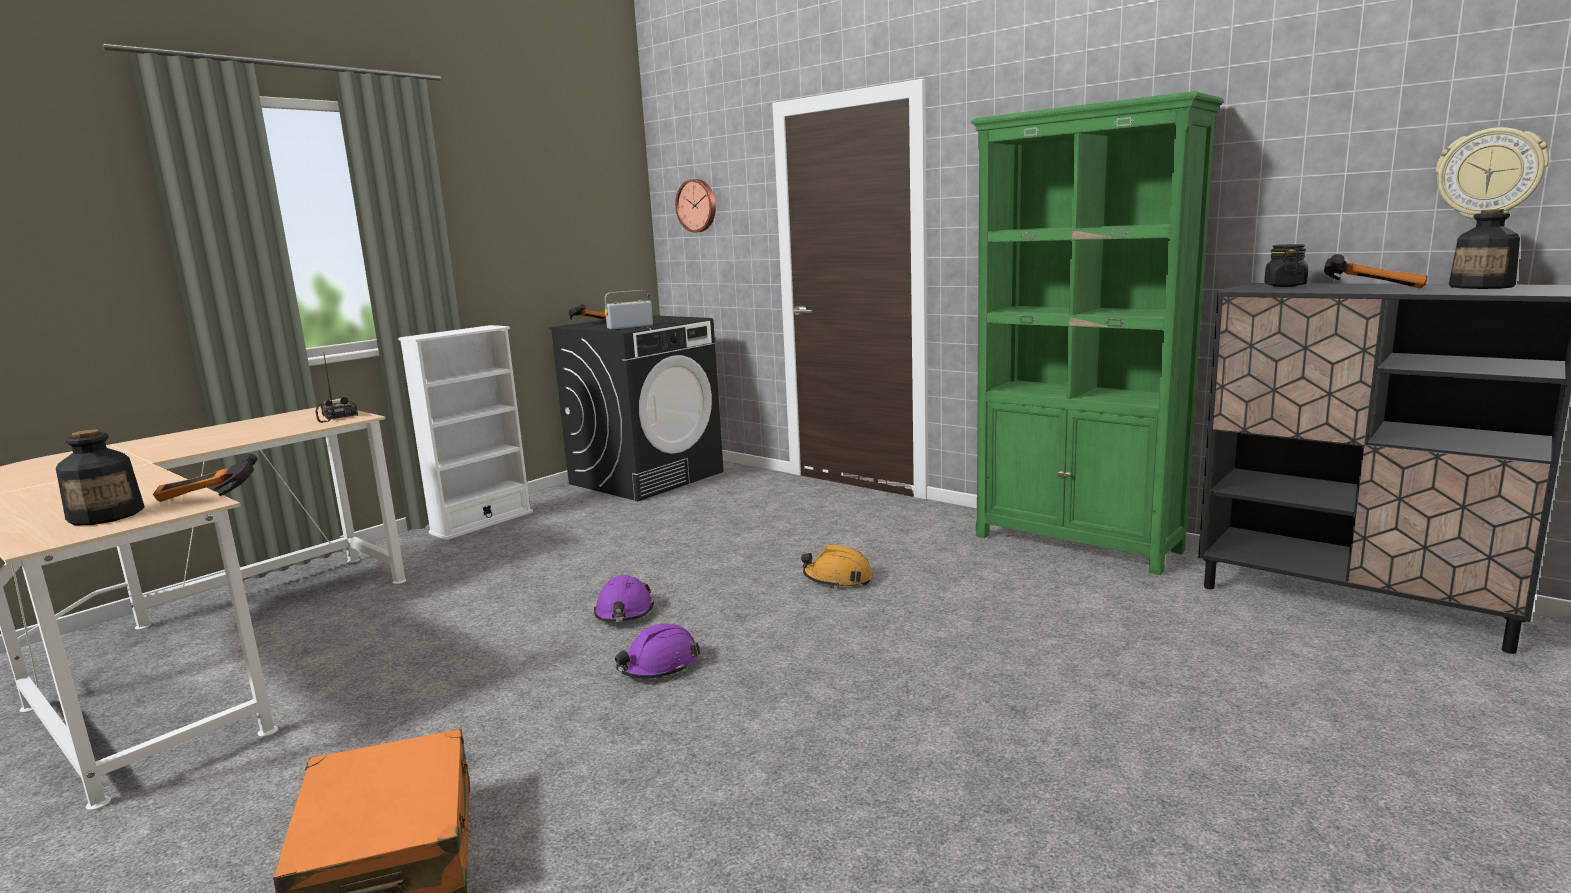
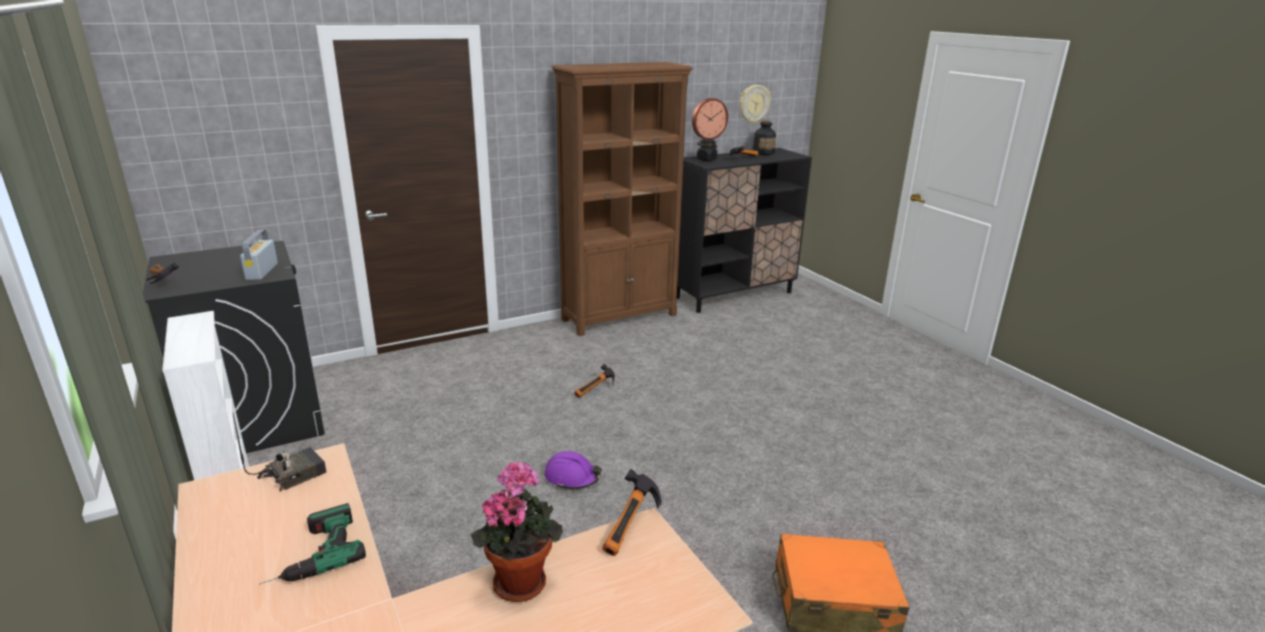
camera: 70 degrees left, 10 degrees up
(107, 515) = (640, 583): bottle -> none
(146, 484) = (521, 579): none -> potted plant
(222, 439) = (311, 554): none -> power drill
(336, 417) = (293, 474): radio -> radio turned 150 degrees clockwise
(659, 666) = (666, 476): purple hard hat -> none
(697, 205) = (206, 125): wall clock -> wall clock (708, 118)
(838, 579) = (596, 391): orange hard hat -> hammer
(1077, 543) = (620, 317): green bookcase -> brown bookcase

